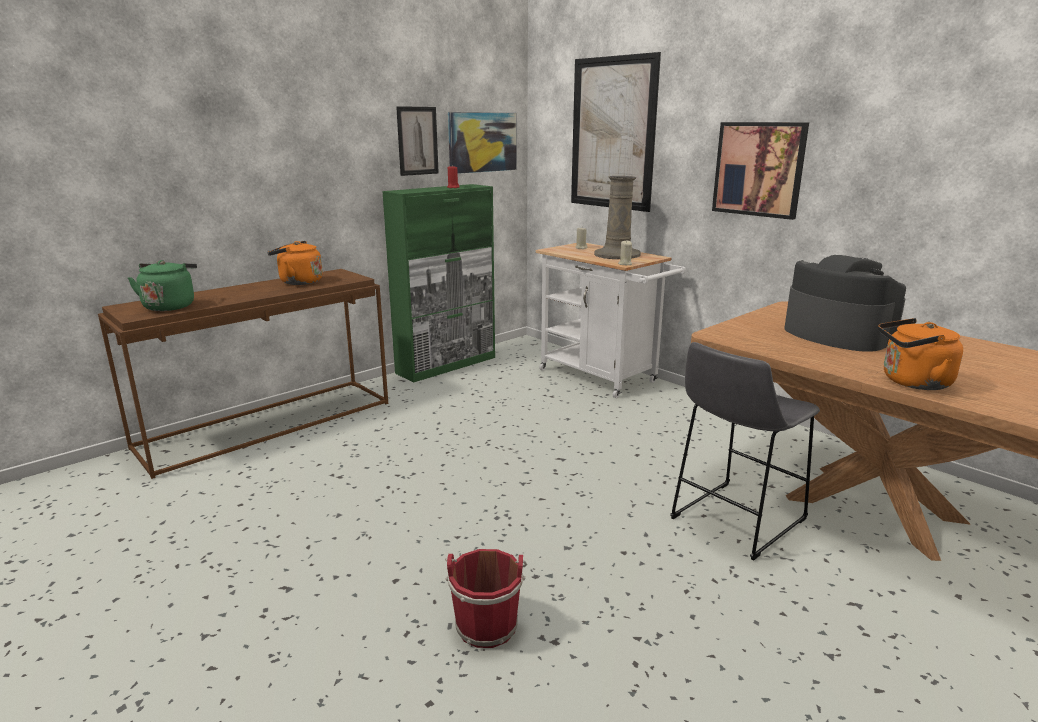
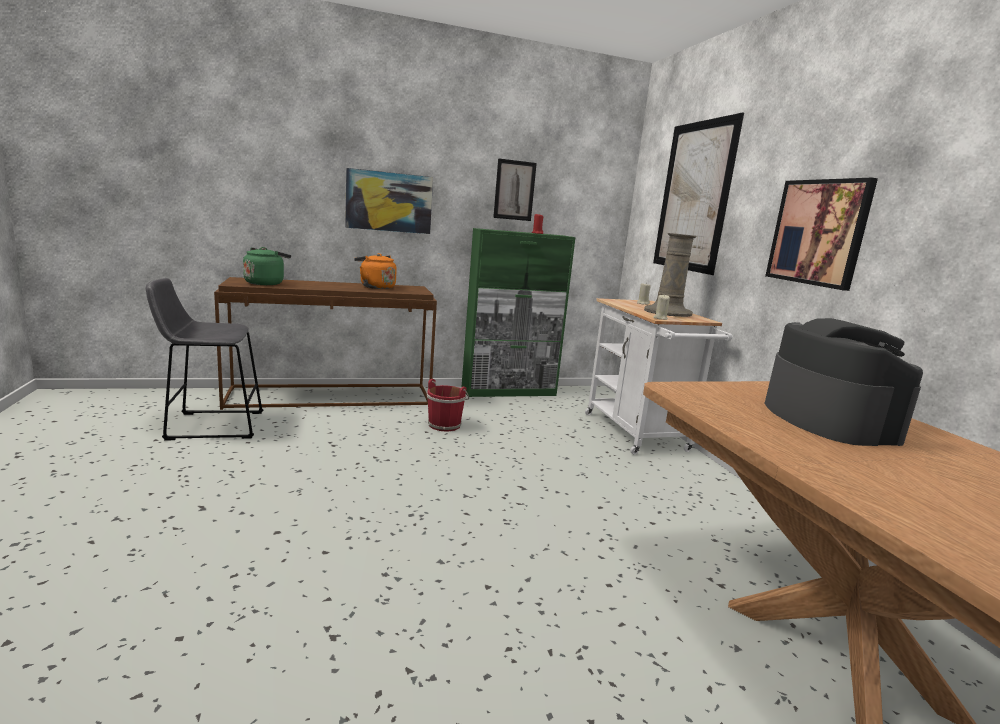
camera: 25 degrees right, 5 degrees down
(482, 142) = (581, 200): picture -> picture (389, 202)
(486, 624) = (298, 595): red bucket -> red bucket (445, 424)
(733, 521) = (636, 602): grey stool -> grey stool (210, 425)
(912, 382) = (852, 484): orange kettle -> none

